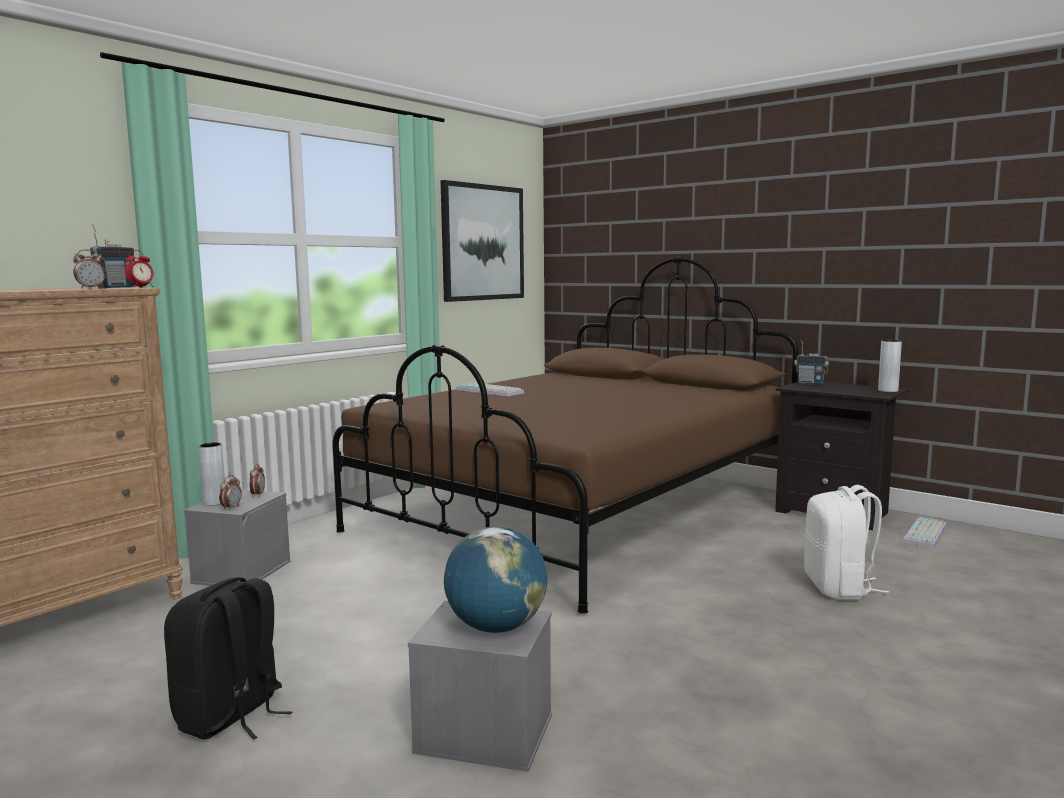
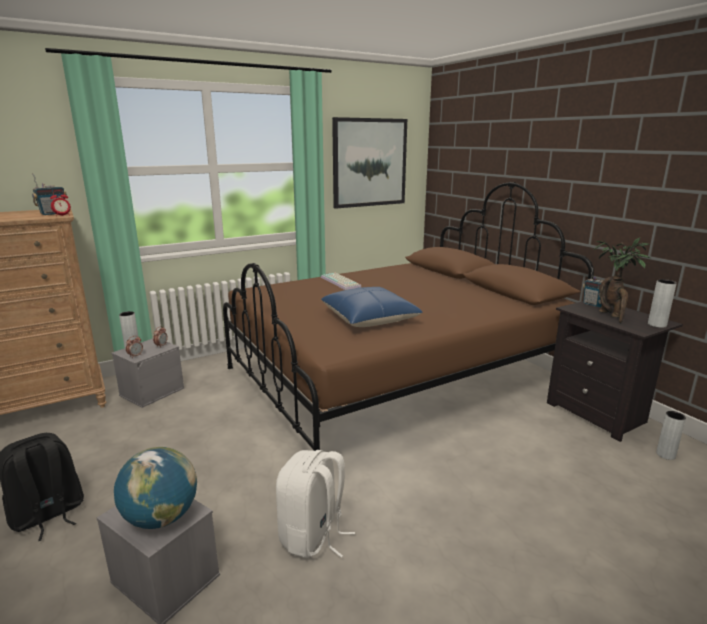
camera: 20 degrees right, 10 degrees up
(91, 288) = (28, 217): alarm clock -> none
(580, 413) = (369, 318): none -> blue pillow
(838, 389) = (612, 316): none -> potted plant
(839, 588) = (536, 501): white backpack -> white backpack (313, 536)
(926, 534) = (665, 455): keyboard -> grey vase

